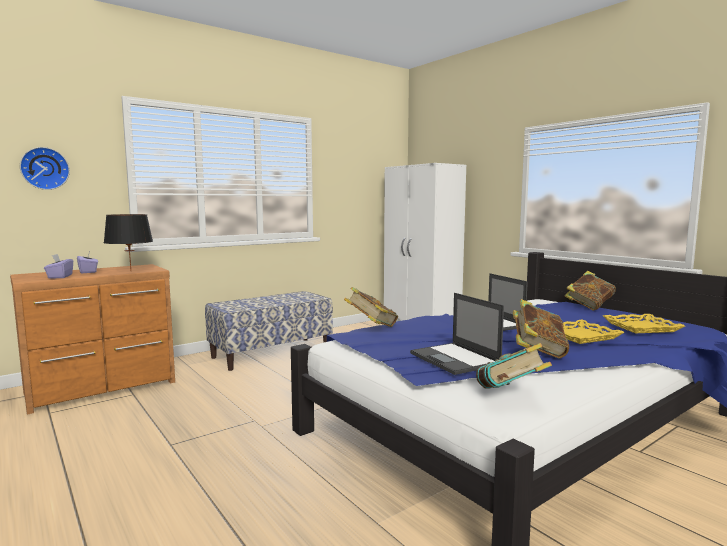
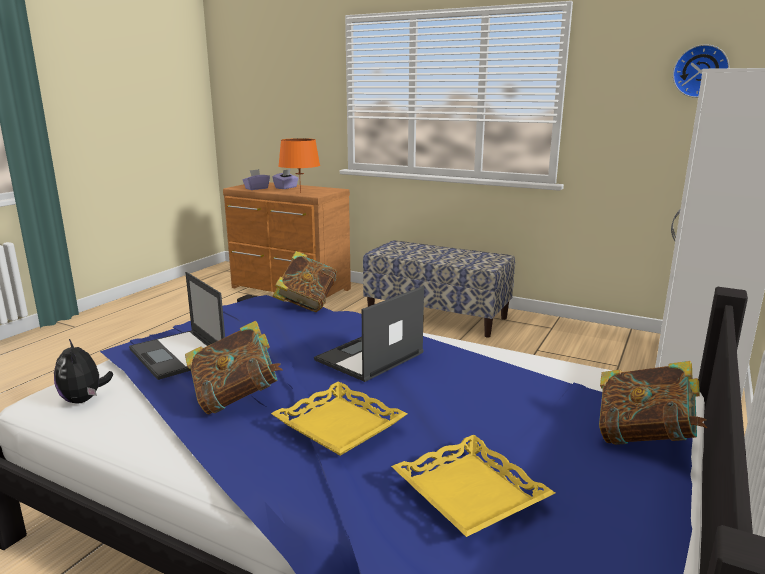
camera: 65 degrees right, 10 degrees up
(44, 168) = (291, 93): wall clock -> wall clock (700, 71)
(130, 271) = (300, 193): black table lamp -> orange table lamp
(455, 359) = (179, 355): laptop -> laptop turned 75 degrees counterclockwise
(510, 396) = (84, 400): book -> plush toy

